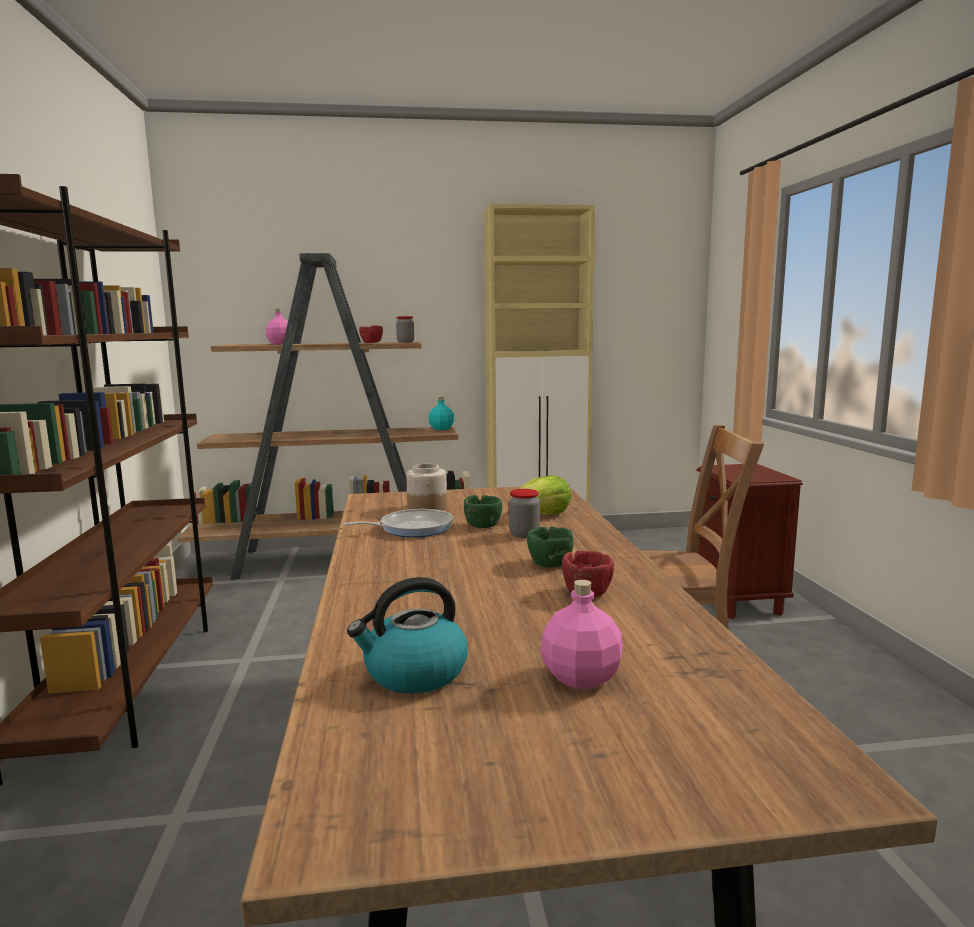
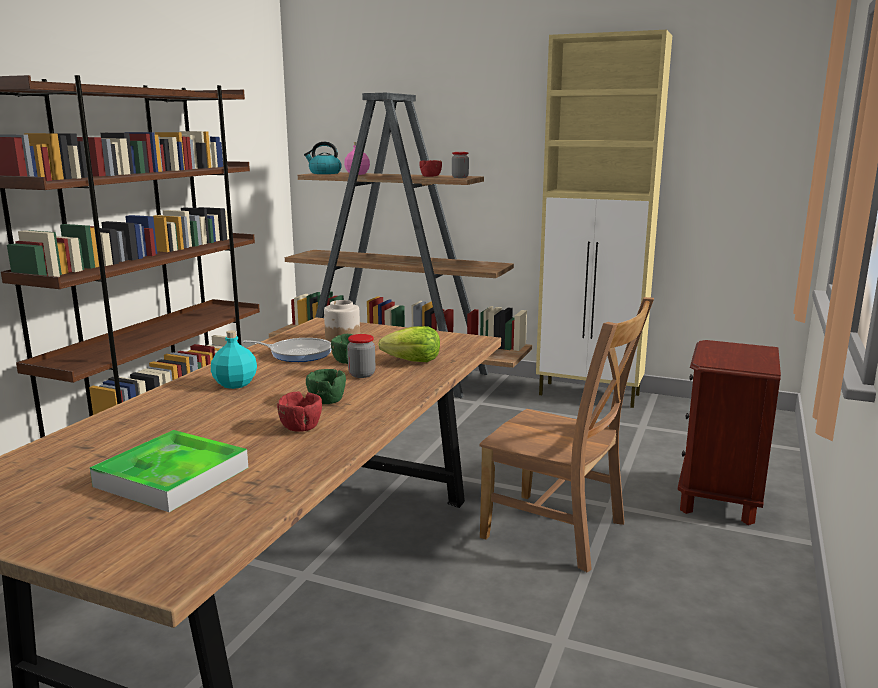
camera: 30 degrees right, 5 degrees up
(414, 673) = (100, 447): kettle -> kettle (324, 173)
(441, 429) = (495, 265): turquoise bottle -> turquoise bottle (235, 384)
(580, 677) = (172, 477): pink bottle -> tray

